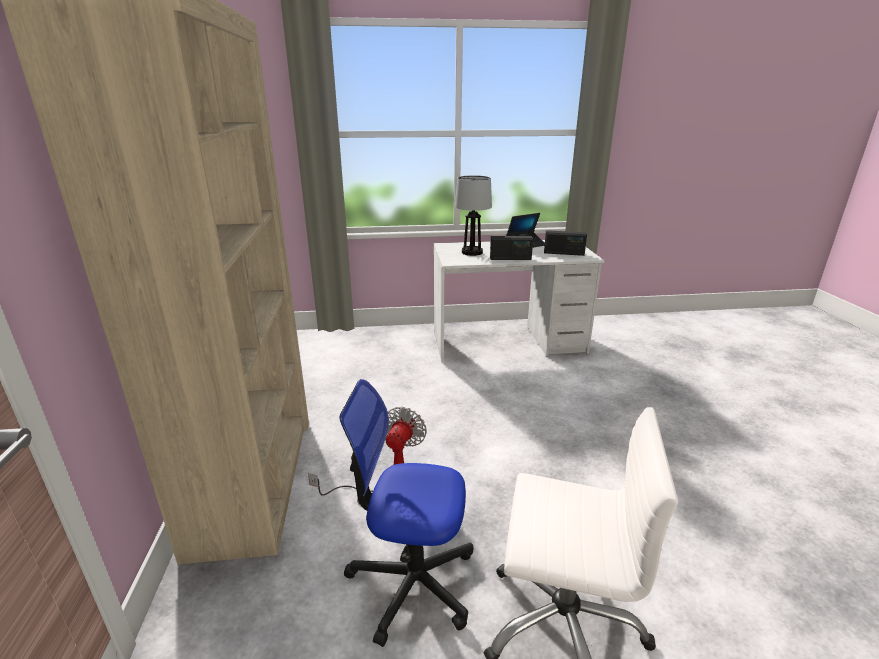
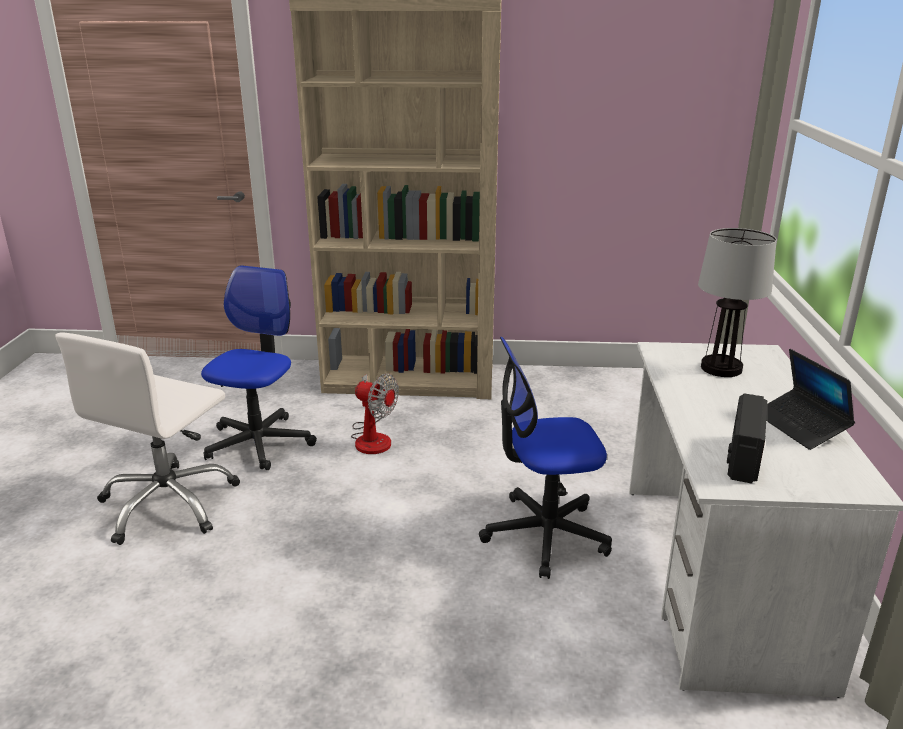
camera: 100 degrees right, 0 degrees up
(497, 388) = (544, 534): none -> office chair
(510, 258) = (688, 396): radio -> none

